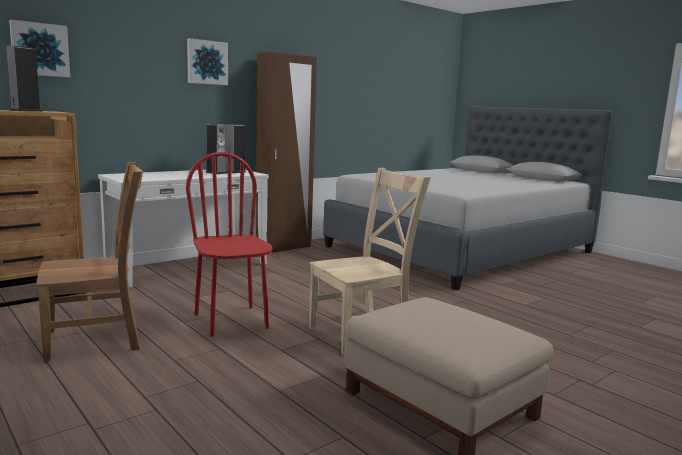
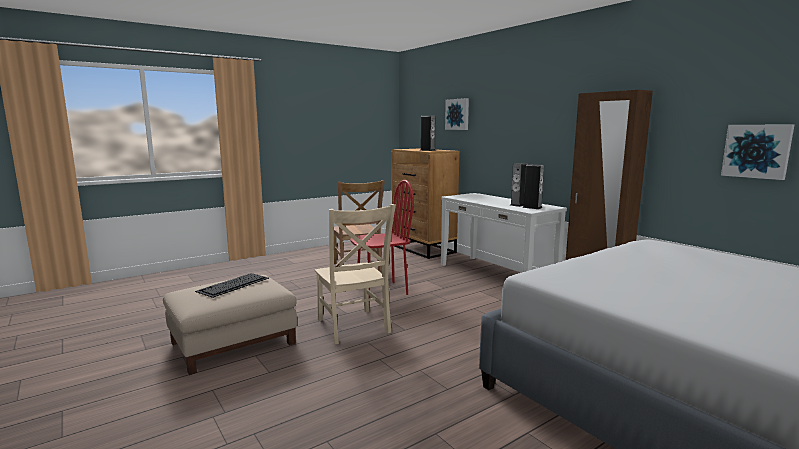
camera: 95 degrees right, 0 degrees up
(207, 62) = (549, 110): picture -> picture (756, 151)
(435, 318) = (233, 285): none -> keyboard

